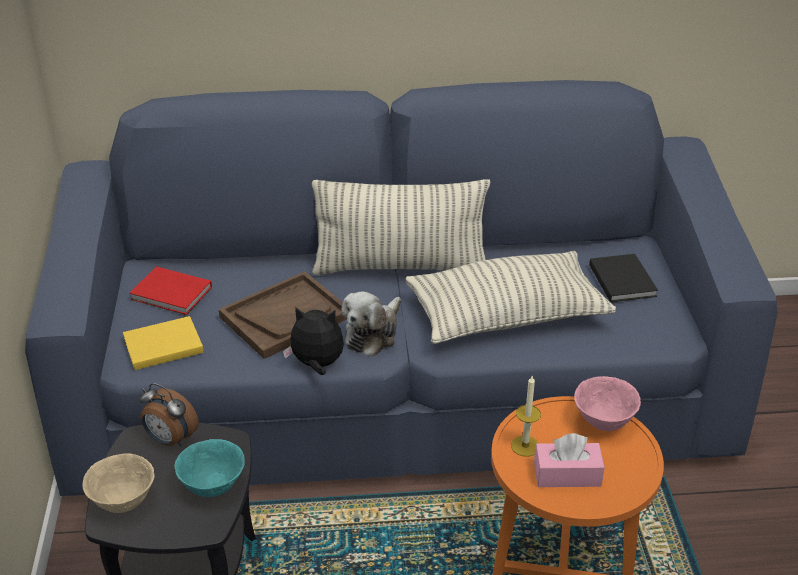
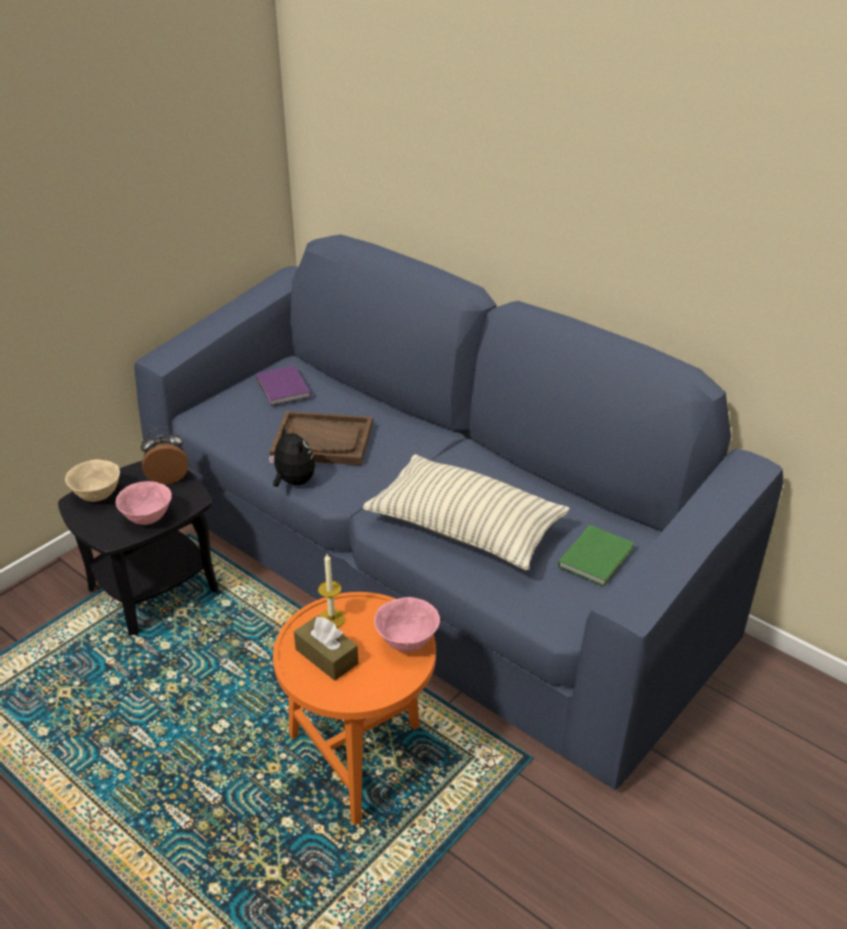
camera: 45 degrees right, 0 degrees up
(161, 345) = (229, 416): yellow book -> none
(170, 440) = (168, 477): alarm clock -> alarm clock turned 90 degrees clockwise
(172, 294) = (282, 389): red book -> purple book
(213, 487) = (148, 519): turquoise bowl -> pink bowl
(373, 334) = (356, 484): plush toy -> none
(400, 267) = (446, 452): pillow -> none
(567, 474) = (326, 656): pink tissue box -> brown tissue box
(622, 279) = (598, 557): black book -> green book

